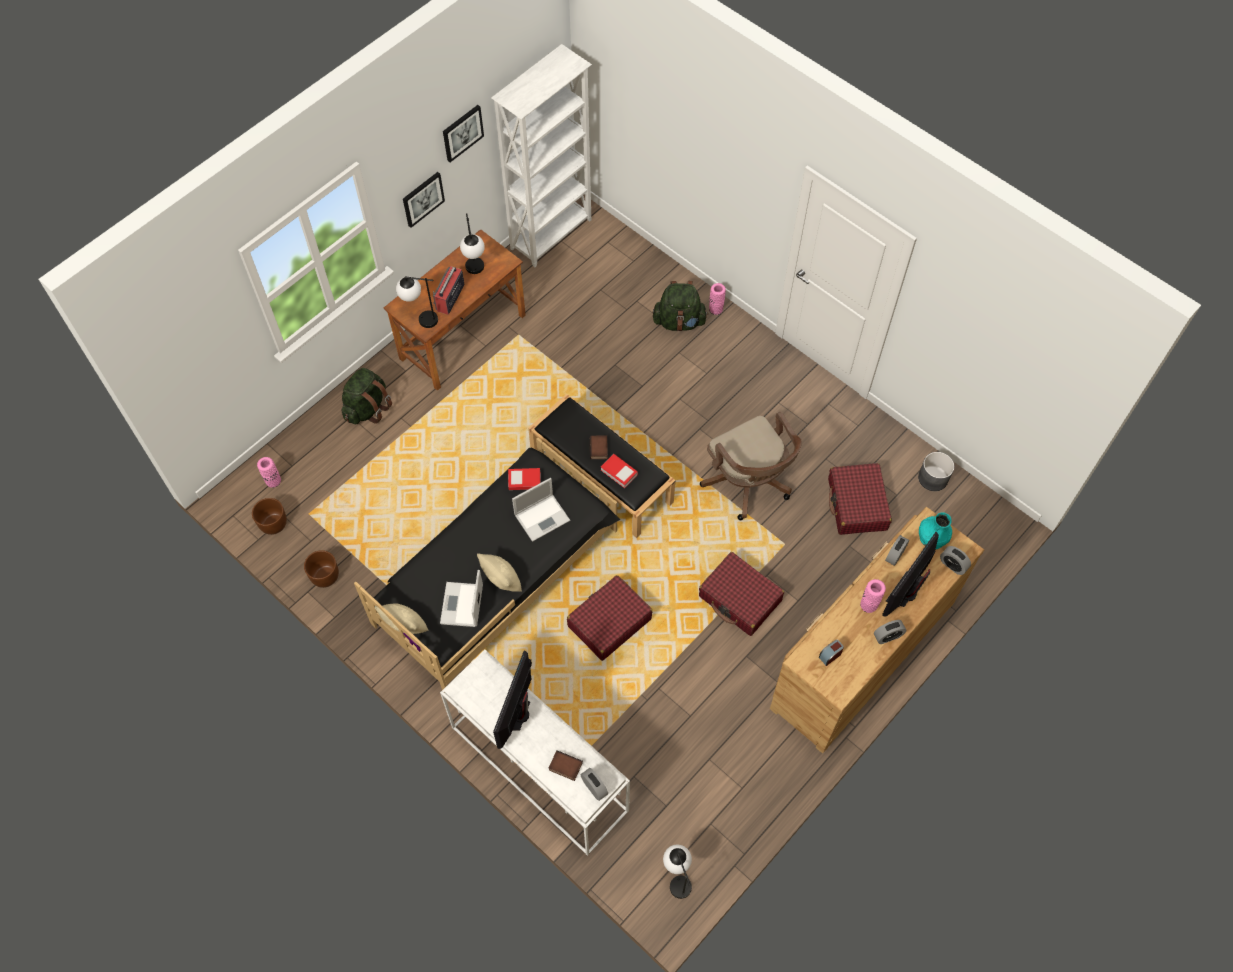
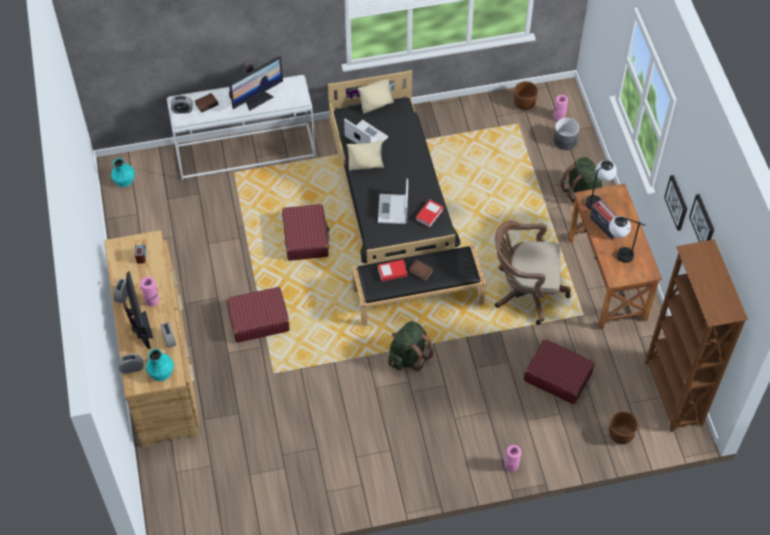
camera: 125 degrees right, 5 degrees down
(325, 576) = (463, 112): brown planter -> brown planter (620, 435)
(517, 714) = (257, 99): monitor -> monitor turned 90 degrees clockwise
(552, 234) = (672, 394): white bookcase -> brown bookcase
(677, 878) = (124, 179): table lamp -> turquoise vase
(679, 321) = (517, 430): green backpack -> green backpack (408, 356)
(749, 484) = (338, 382): brown office chair -> brown office chair (525, 291)
(857, 504) = (264, 441): red suitcase -> red suitcase (557, 376)
(933, 478) = (241, 510): grey planter -> grey planter (564, 141)

